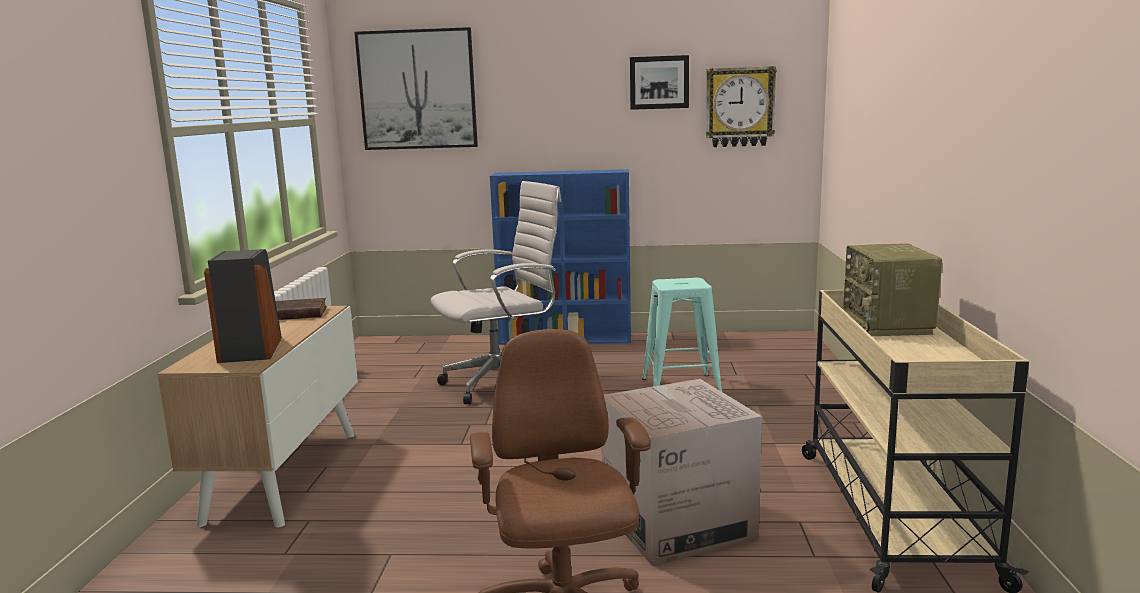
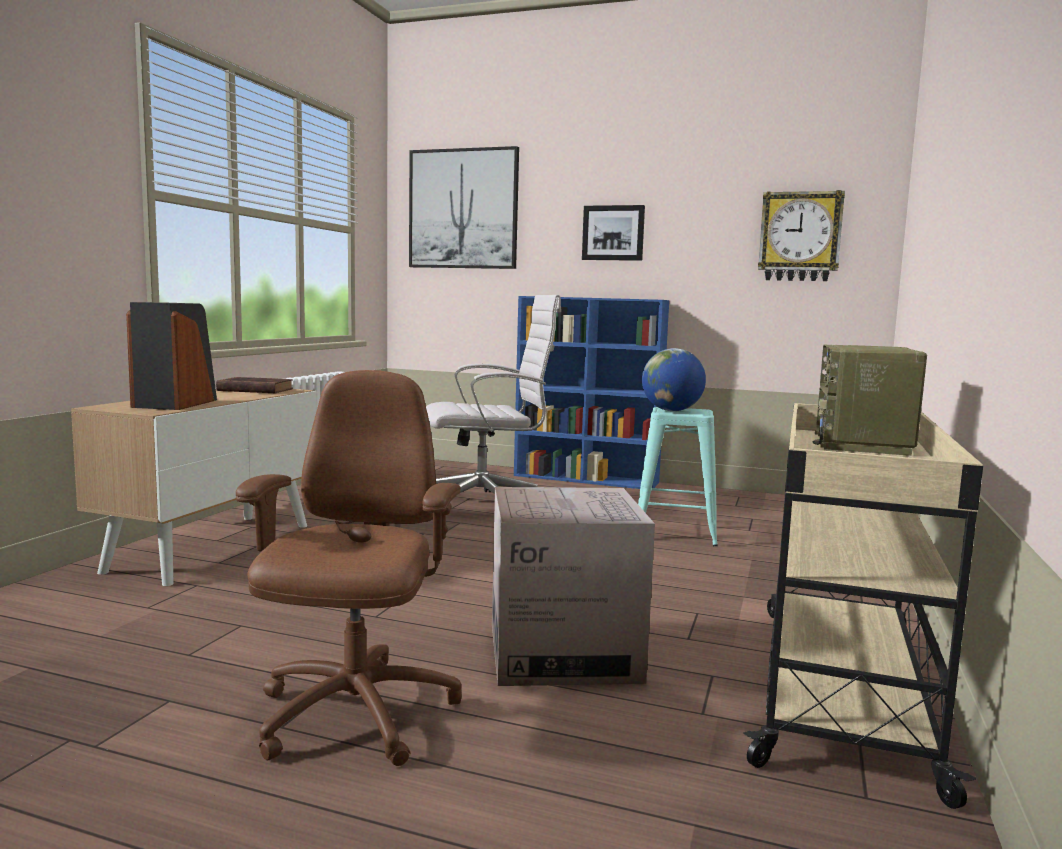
camera: 15 degrees right, 5 degrees down
(659, 82) = (709, 207): picture -> picture (613, 233)
(673, 284) = (672, 411): none -> globe

